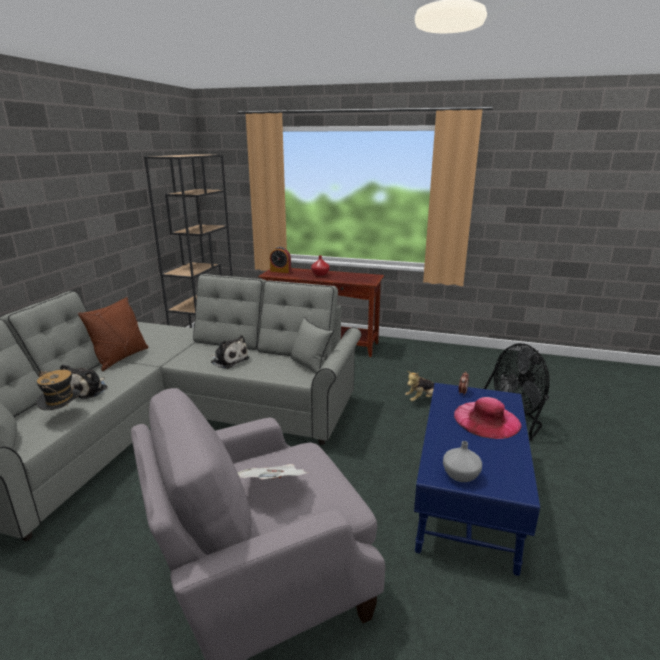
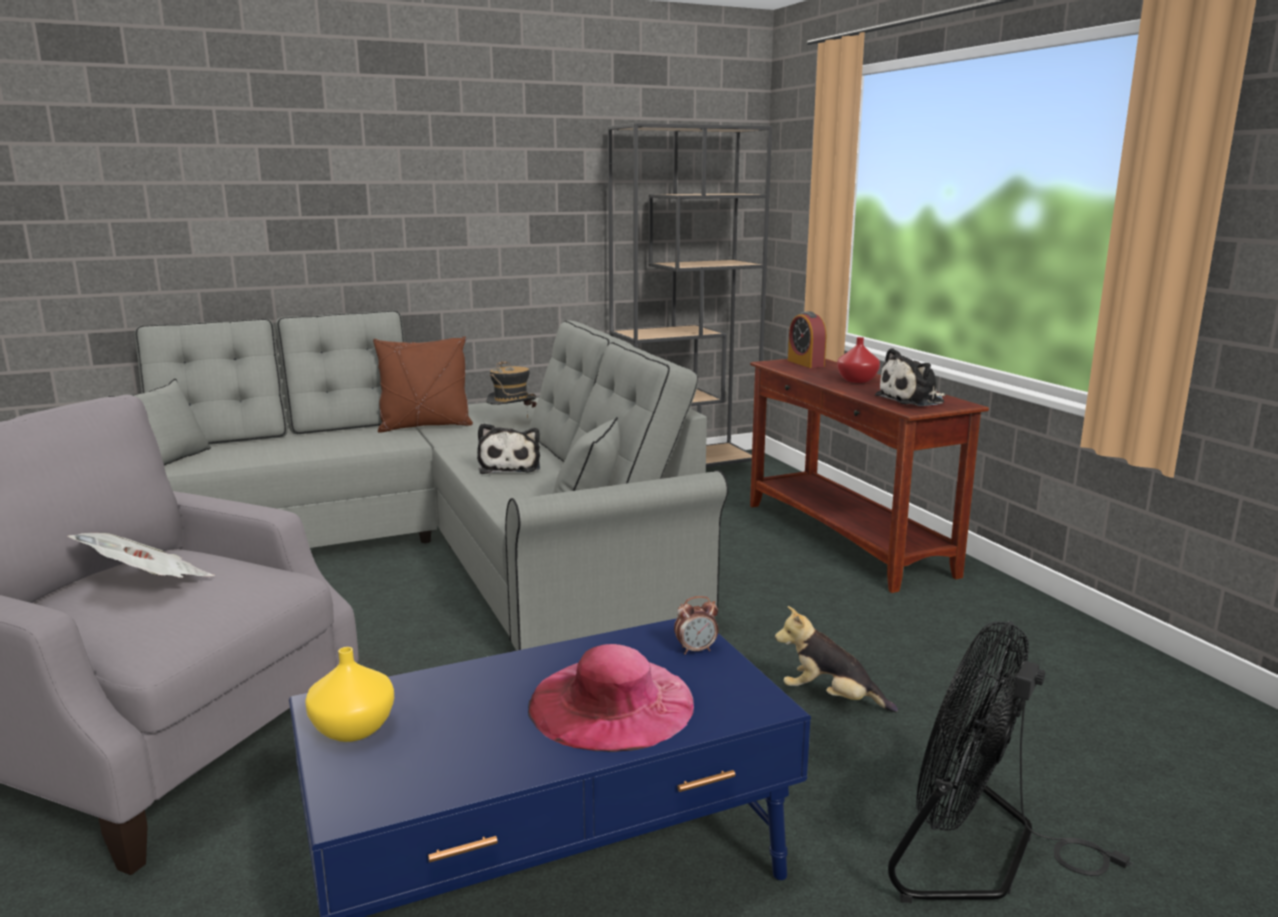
camera: 50 degrees right, 5 degrees down
(64, 416) = (250, 457): hat -> hat (512, 423)
(87, 390) = (322, 443): plush toy -> plush toy (913, 400)
(460, 475) = (354, 728): grey vase -> yellow vase

